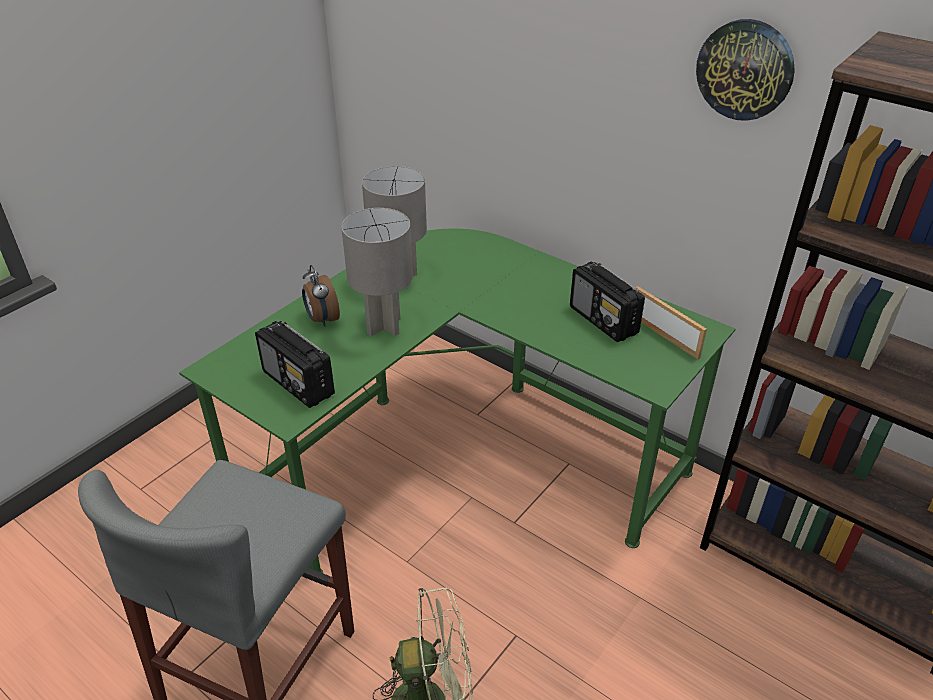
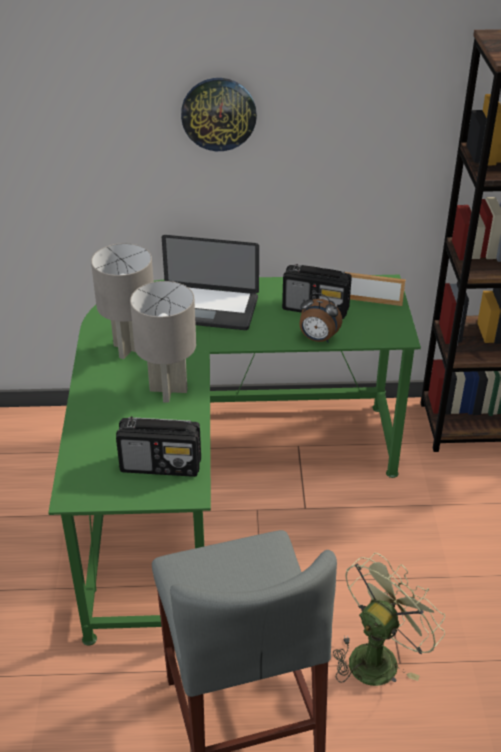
camera: 40 degrees left, 0 degrees up
(322, 319) = (111, 410): alarm clock -> alarm clock (318, 339)
(502, 275) = (205, 309): none -> laptop
(745, 70) = (375, 77): wall clock -> wall clock (218, 114)

